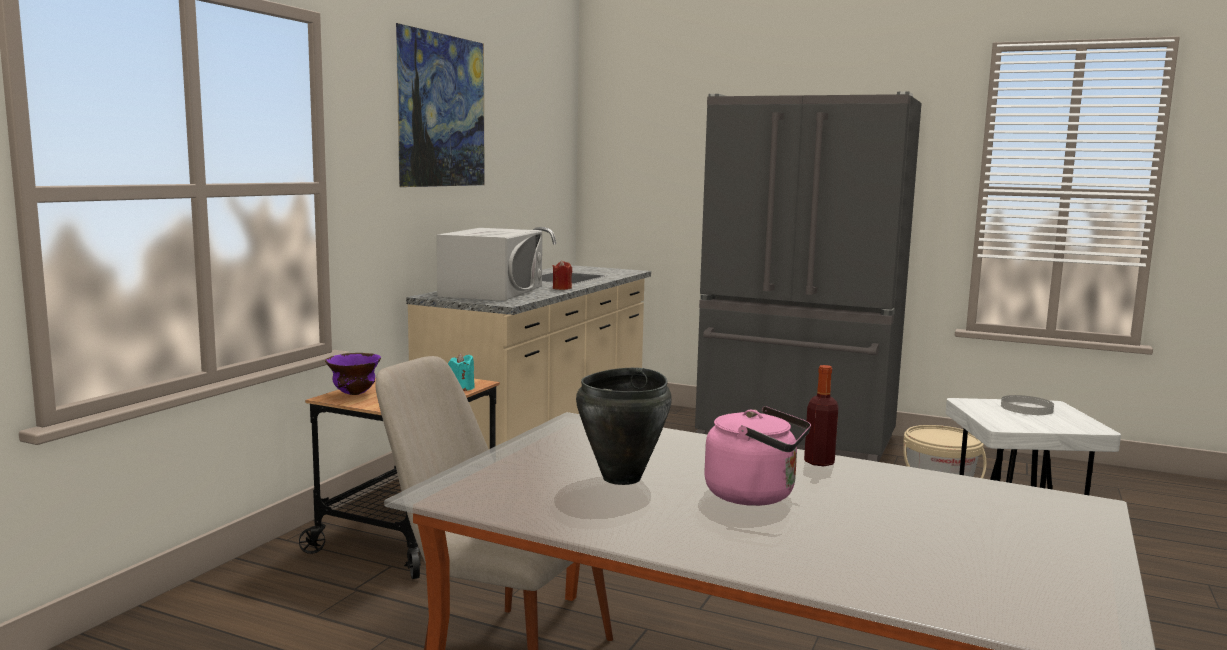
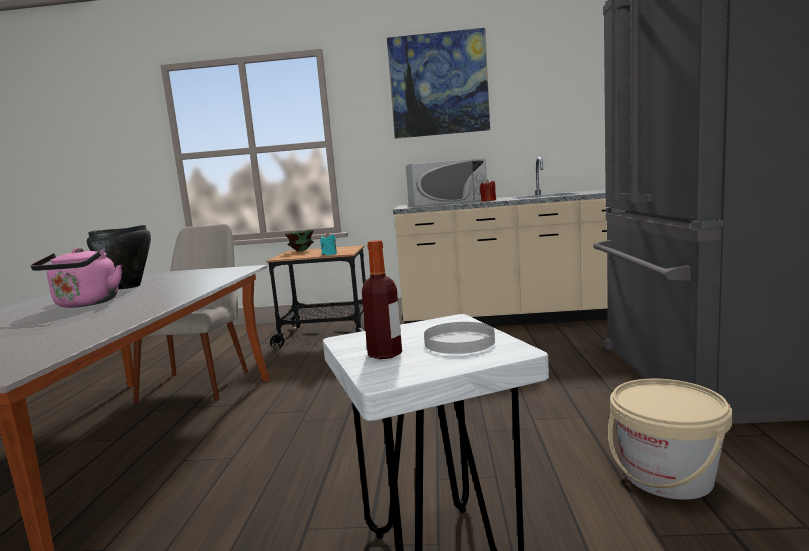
camera: 70 degrees right, 0 degrees up
(354, 394) = (301, 251): purple bowl -> green bowl
(819, 462) = (156, 304): bottle -> bottle (385, 354)

